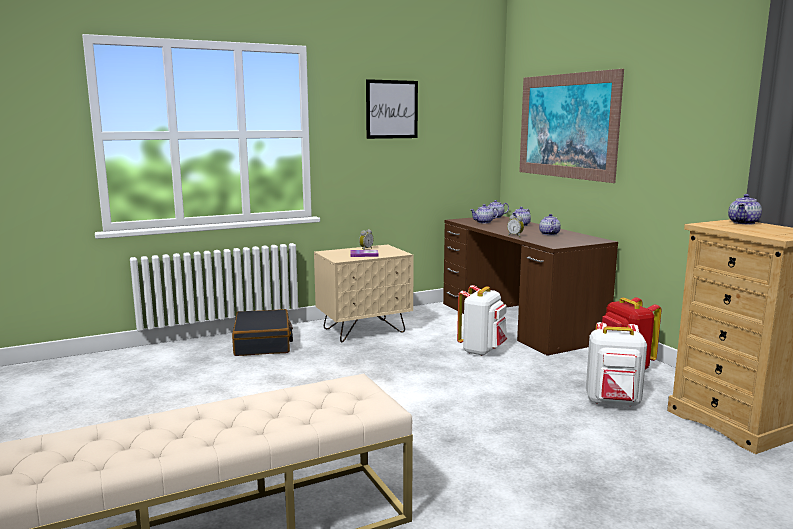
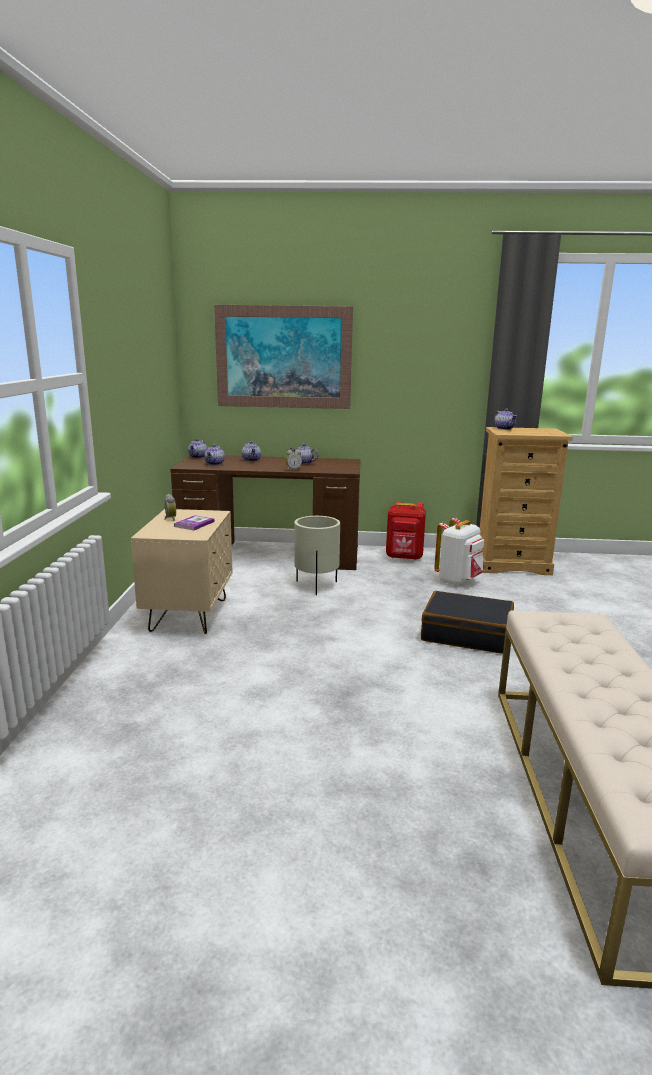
camera: 60 degrees left, 5 degrees up
(263, 343) = (136, 677): black suitcase -> black suitcase (466, 634)
(392, 109) = (129, 340): picture -> none
(482, 350) = (316, 586): white backpack -> beige planter

